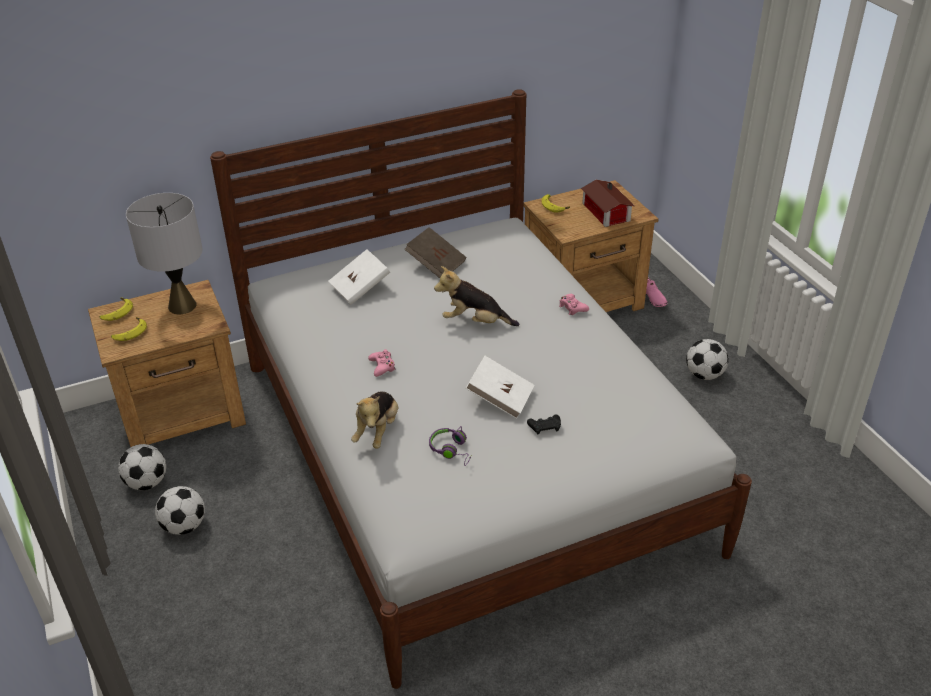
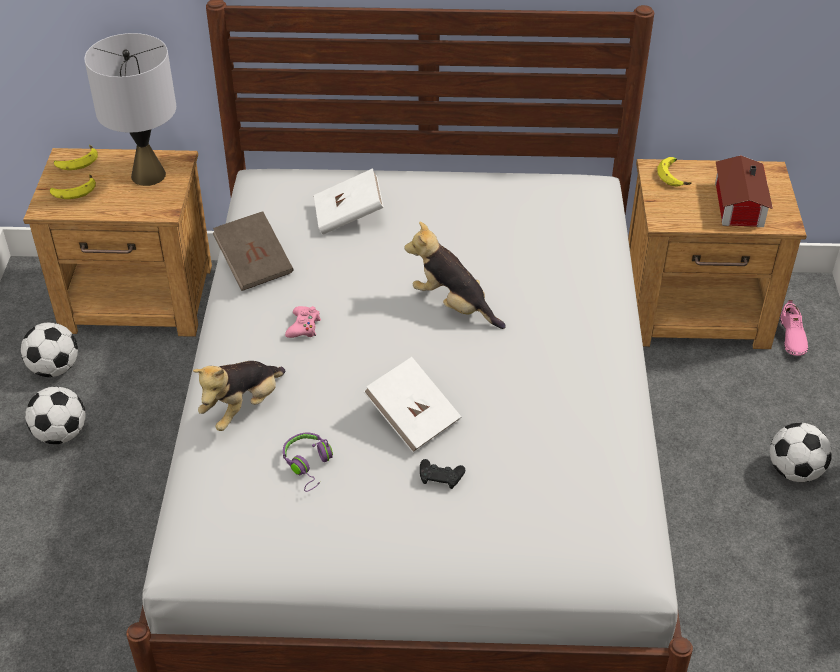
camera: 25 degrees right, 5 degrees up
(436, 264) = (460, 212): brown book -> brown book (254, 265)
(572, 308) = (591, 327): pink game controller -> none

